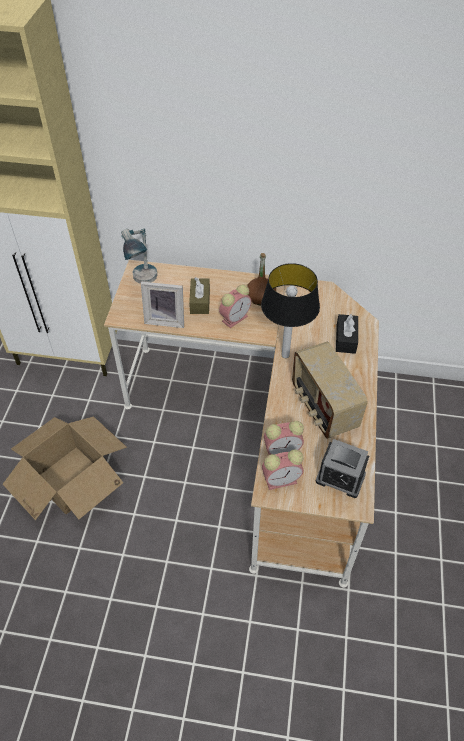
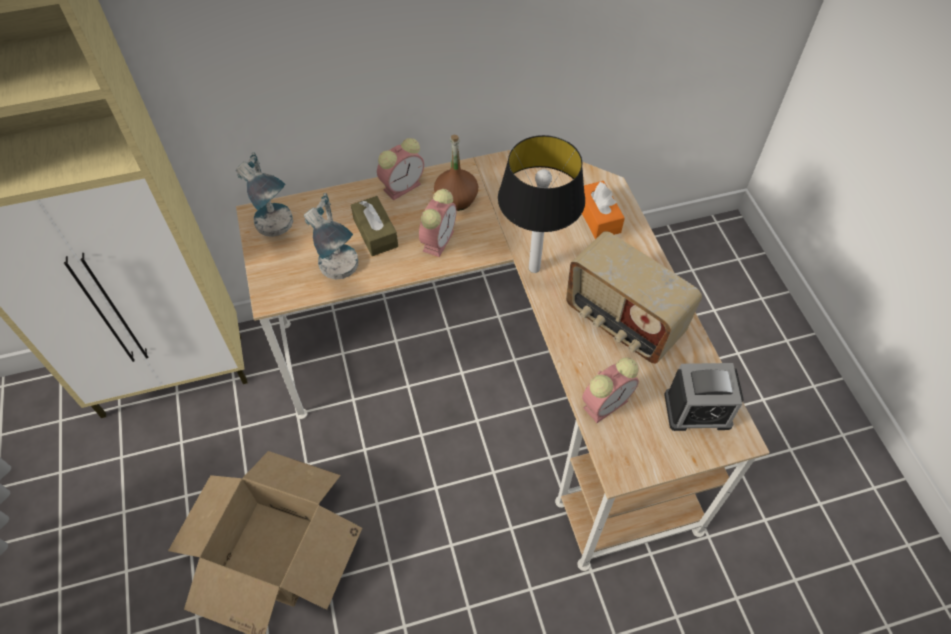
camera: 25 degrees left, 5 degrees up
(165, 319) = (341, 277): picture frame -> table lamp
(282, 479) = (627, 444): alarm clock -> alarm clock (403, 186)
(345, 339) = (598, 217): black tissue box -> orange tissue box

